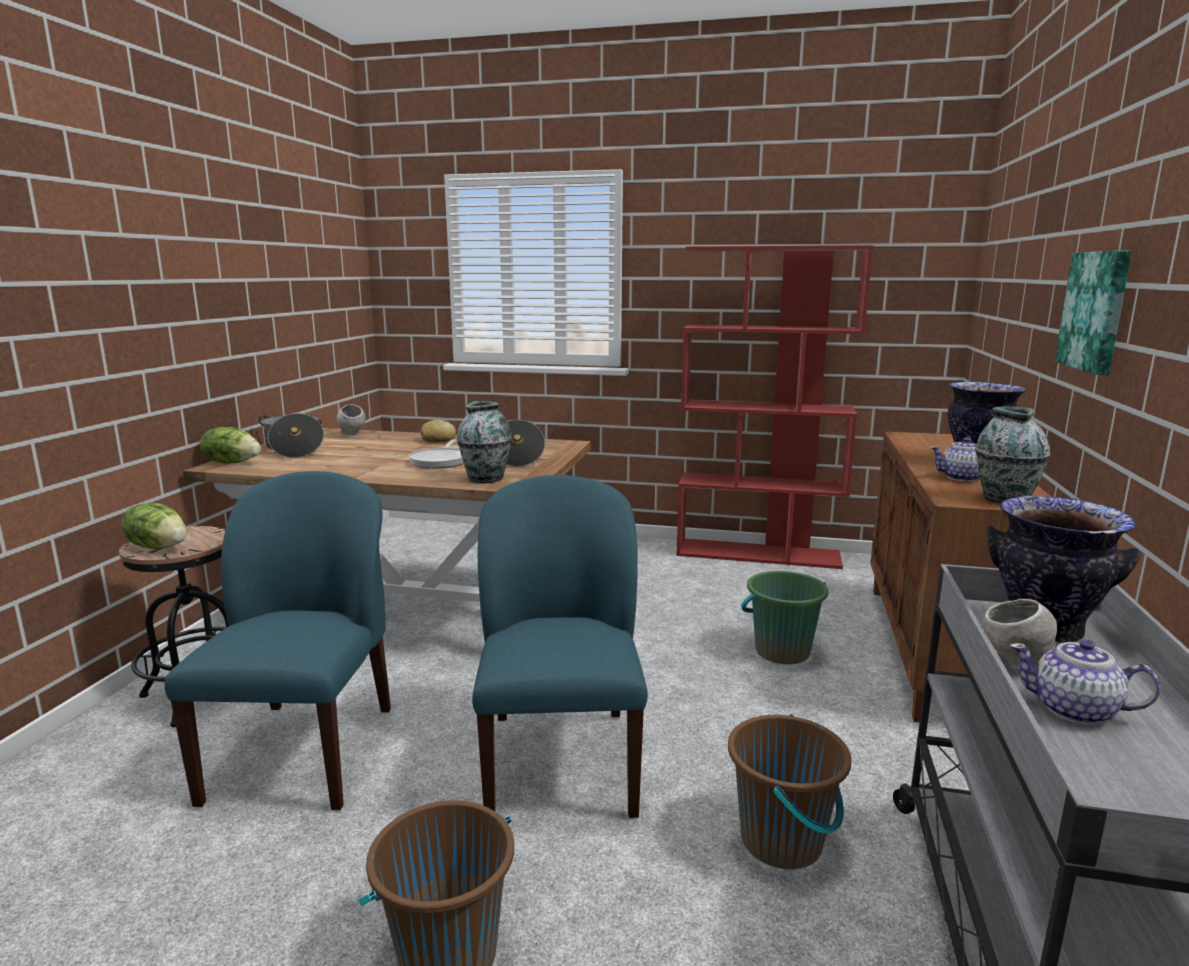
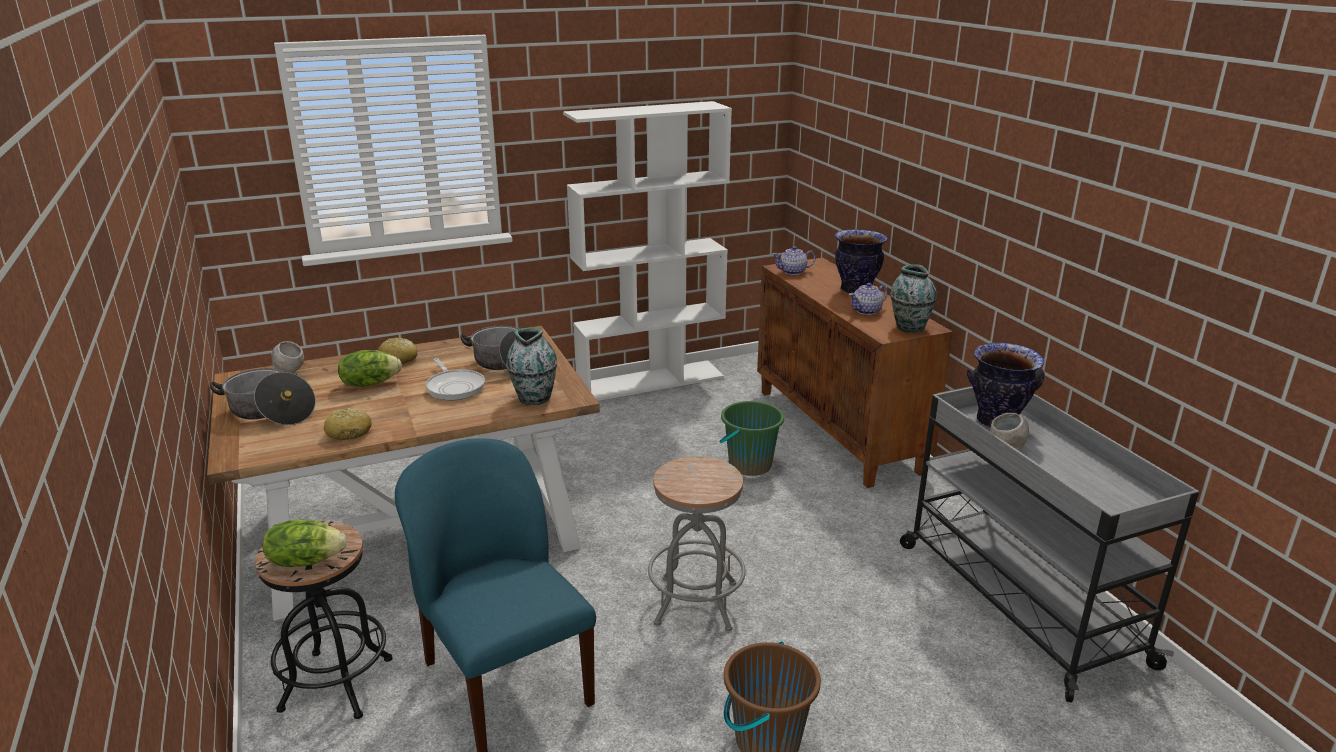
camera: 35 degrees left, 10 degrees up
(232, 462) = (241, 448): lettuce -> lettuce (369, 383)
(312, 469) = (349, 432): none -> bread
(560, 760) = (696, 603): blue chair -> grey stool
(758, 554) = (651, 381): red bookcase -> white bookcase
(782, 841) = (867, 593): brown bucket -> none
(1075, 710) = (1050, 467): teapot -> teapot (793, 272)
(1096, 311) = (953, 198): picture -> none

